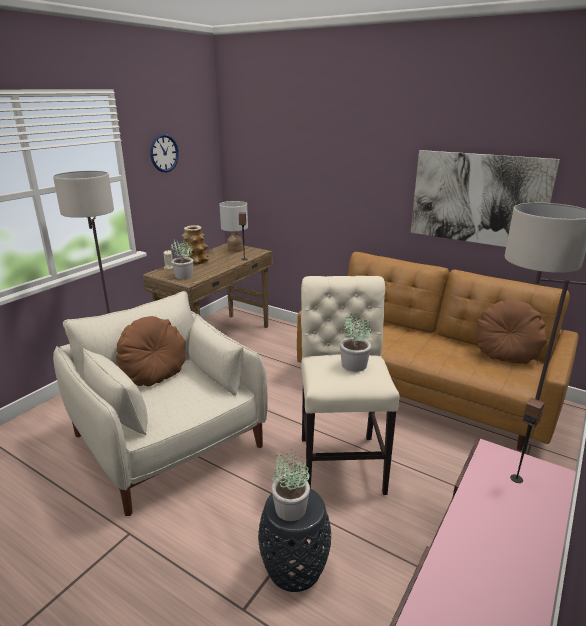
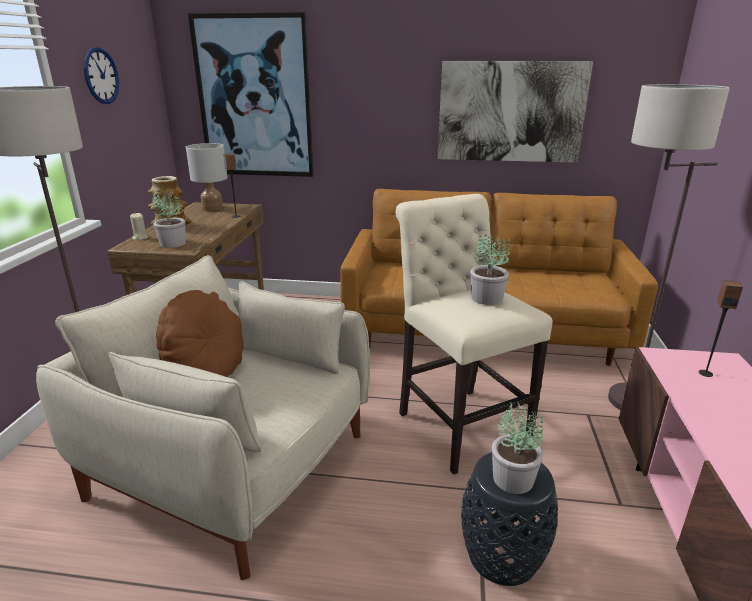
camera: 25 degrees left, 0 degrees up
(277, 169) = (254, 98): none -> picture
(505, 357) = (571, 275): brown pillow -> none

